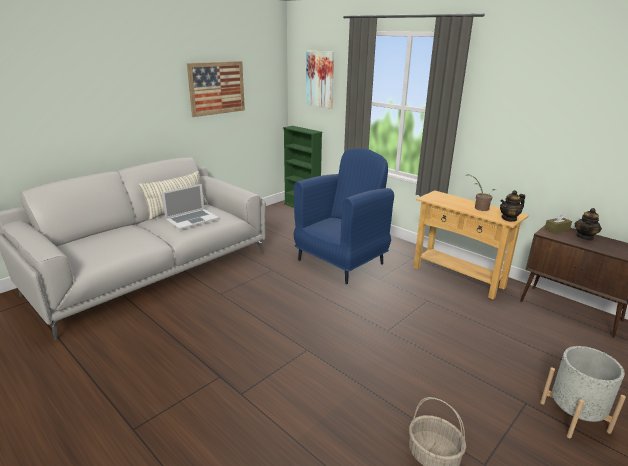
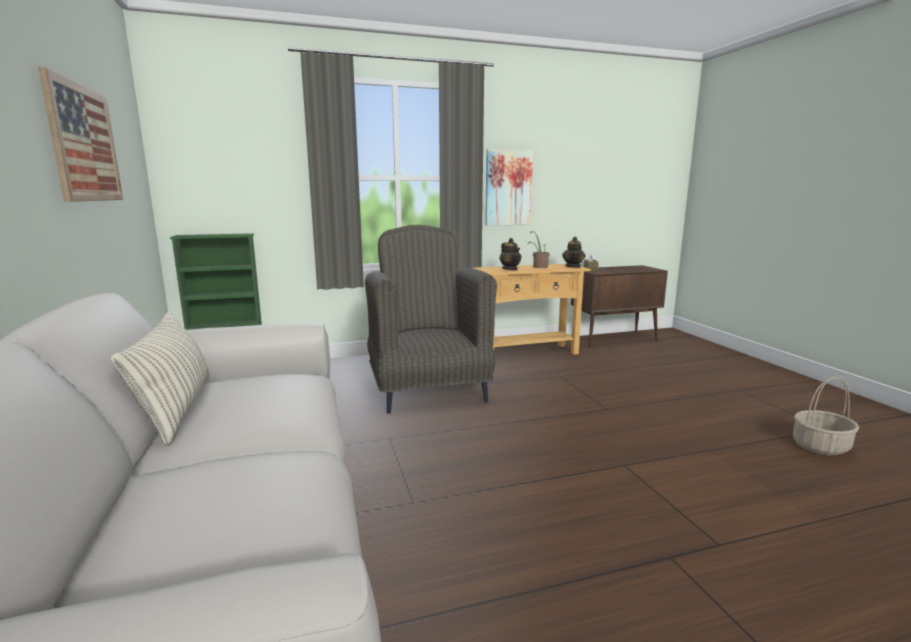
camera: 60 degrees left, 10 degrees down
(191, 219) = (265, 399): laptop -> none
(320, 79) = (235, 148): picture -> picture (508, 188)
(341, 261) = (428, 390): blue armchair -> grey armchair
(574, 417) = (757, 381): grey planter -> none
(585, 237) = (611, 268): teapot -> teapot (510, 269)

